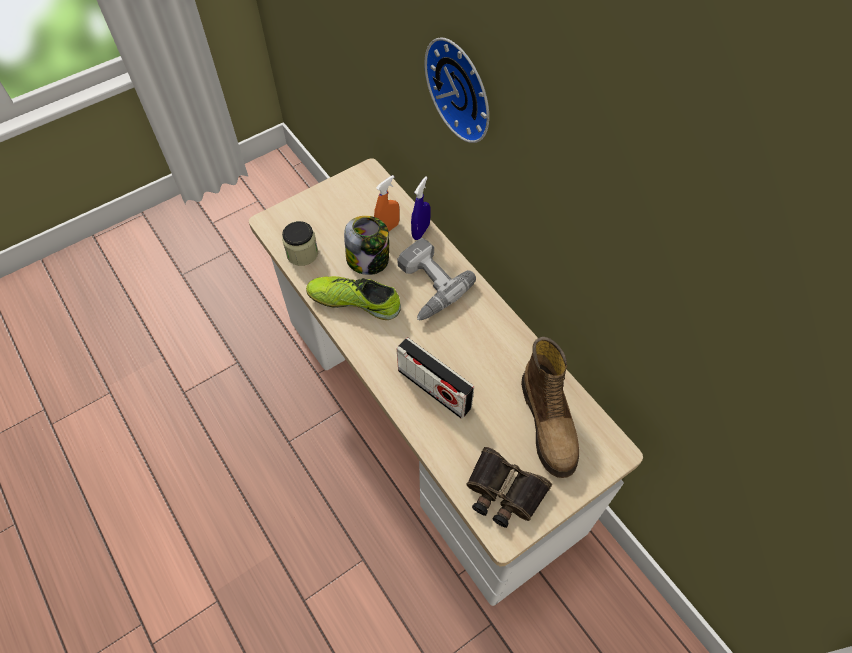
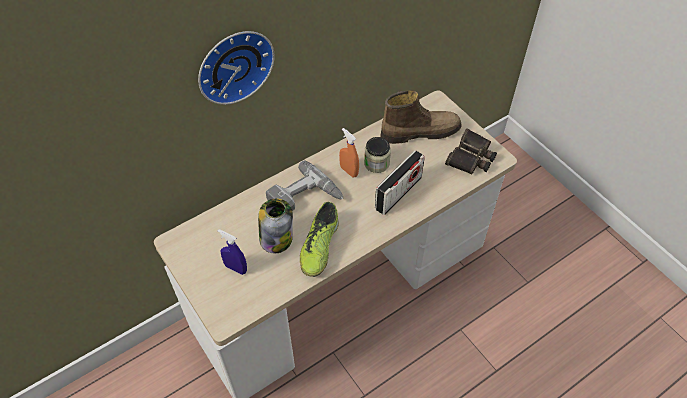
camera: 90 degrees left, 5 degrees down
(302, 253) = (265, 289): jar -> jar (376, 163)
(387, 228) = (242, 225): orange spray bottle -> orange spray bottle (349, 171)
(421, 231) = (248, 201): blue spray bottle -> blue spray bottle (236, 268)

